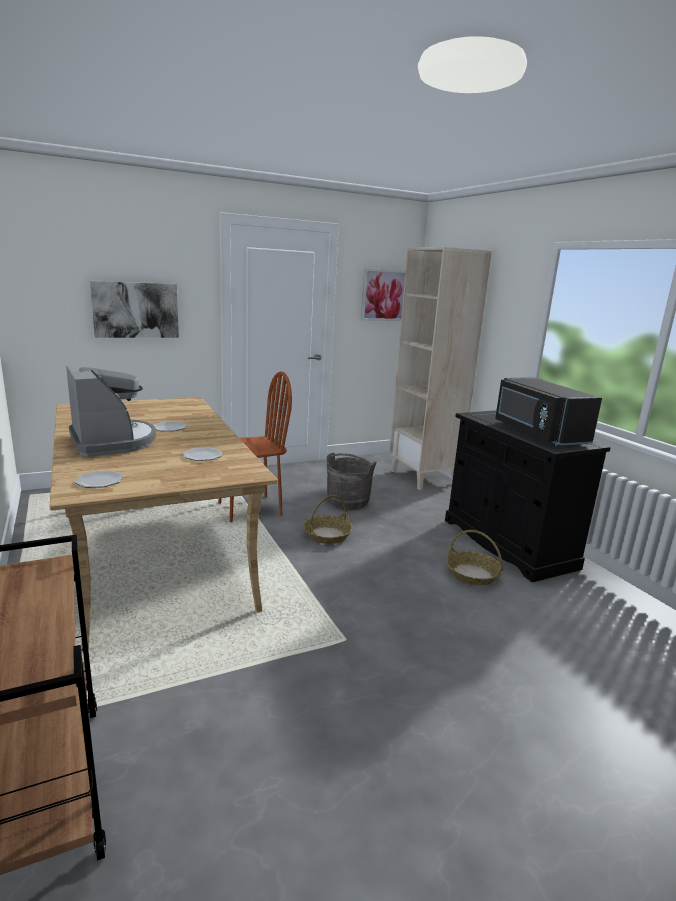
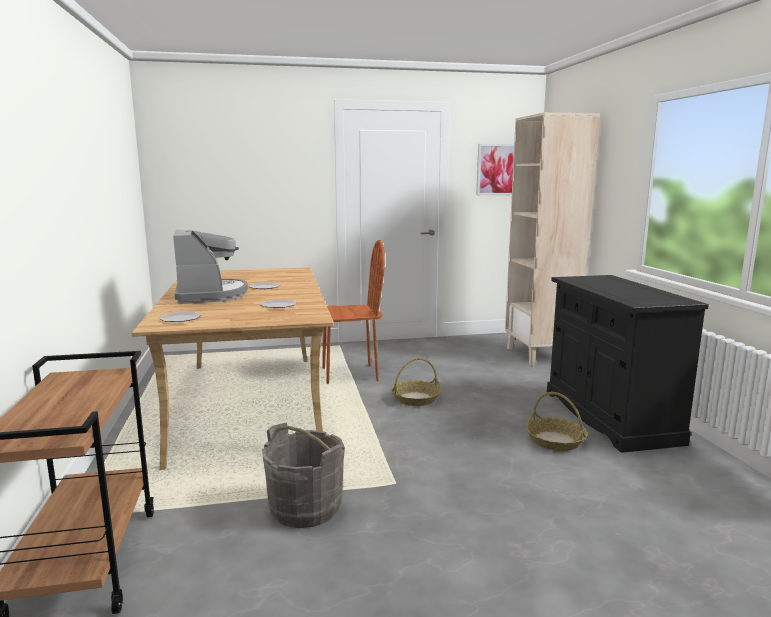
camera: 15 degrees right, 5 degrees down
(136, 310) = (258, 190): picture -> none
(348, 501) = (450, 372): grey bucket -> grey bucket (305, 508)
(537, 433) = (629, 292): black microwave -> none

